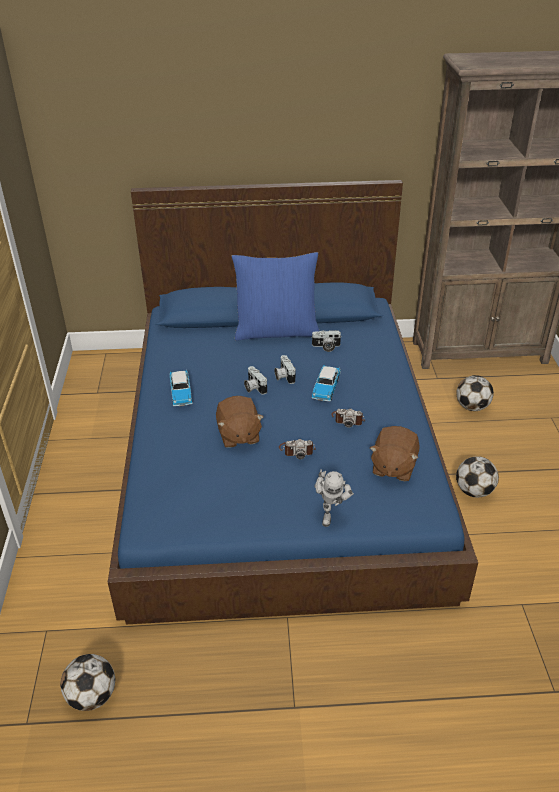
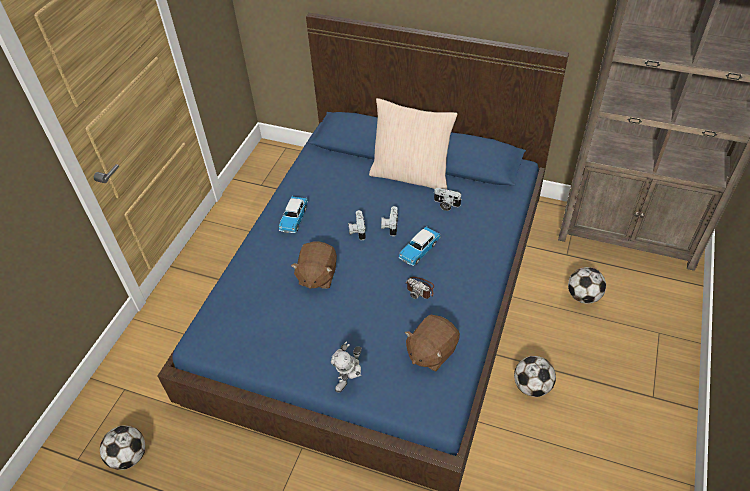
camera: 25 degrees right, 10 degrees up
(276, 331) = (411, 175): blue pillow -> beige pillow
(297, 450) = (358, 306): camera -> none

